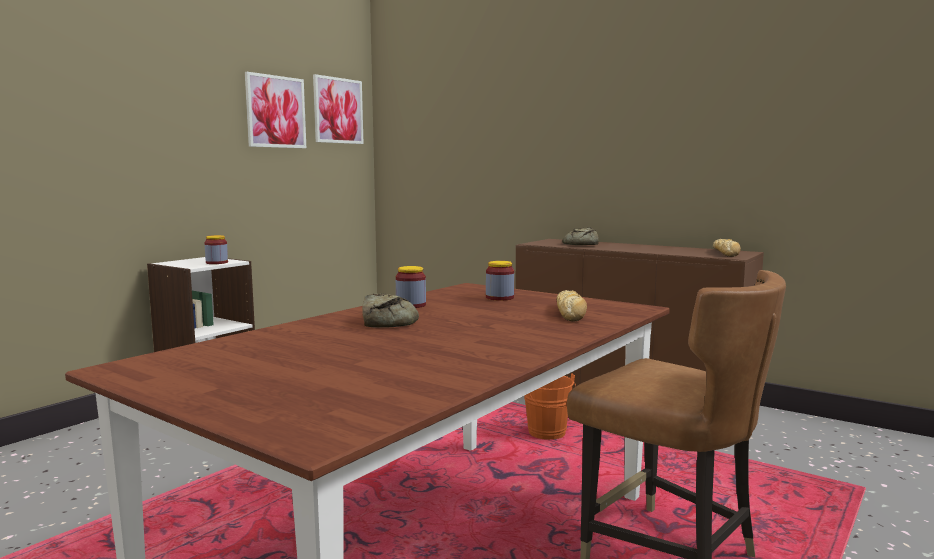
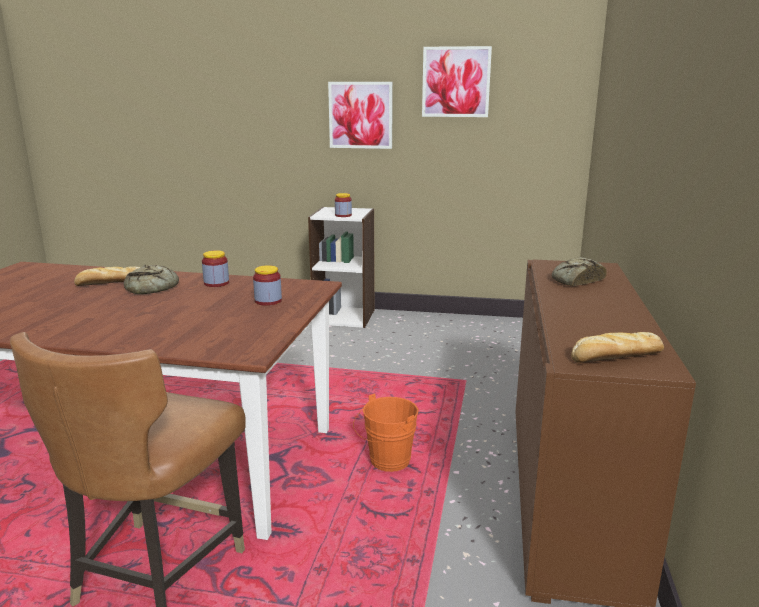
camera: 65 degrees right, 10 degrees up
(338, 110) = (540, 75): picture -> picture (360, 115)
(570, 313) = (207, 331): bread -> bread (110, 282)

